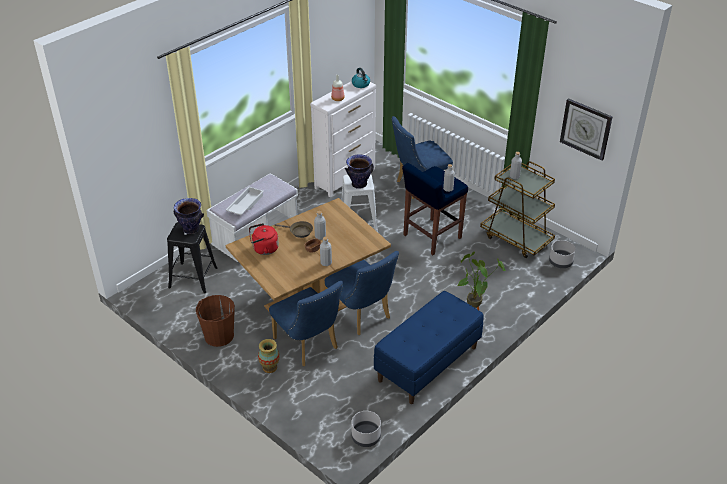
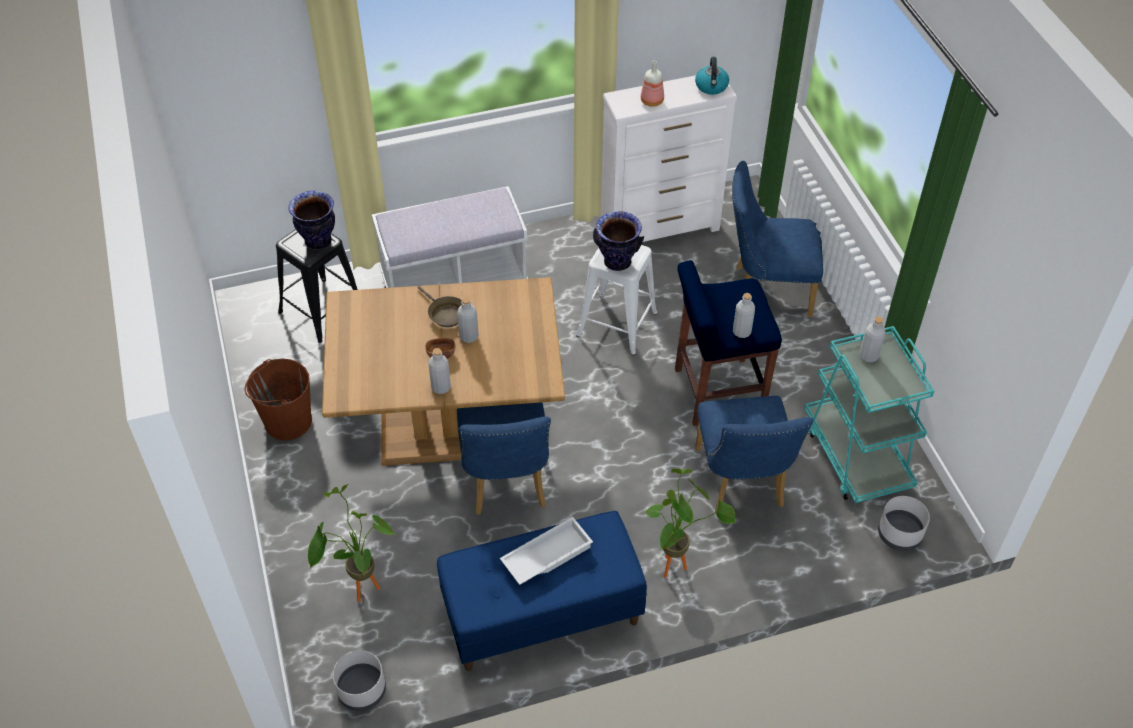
camera: 30 degrees right, 10 degrees up
(245, 204) = (427, 227): white tray -> white tray (546, 554)
(264, 249) = (372, 323): red kettle -> none
(269, 367) = (316, 506): vase -> none
(308, 346) = (394, 498): blue chair -> blue chair (741, 484)
(325, 394) = (358, 589): none -> potted plant
(516, 238) = (856, 455): brown cart -> turquoise cart
(586, 129) = (1008, 330): wall clock -> none

